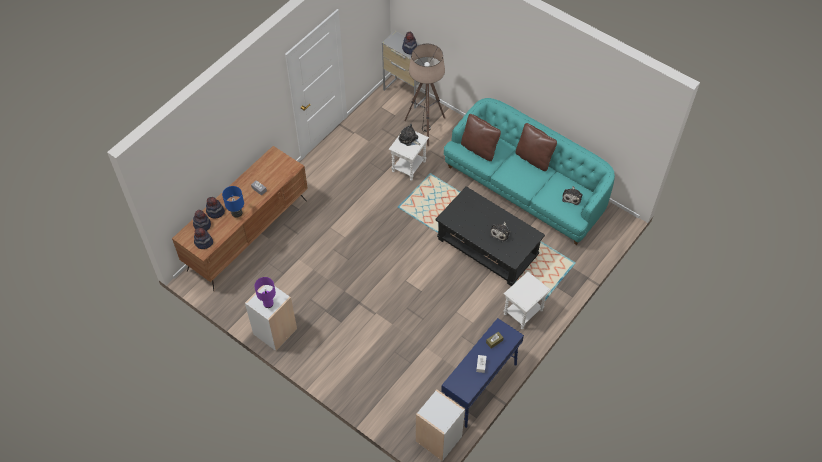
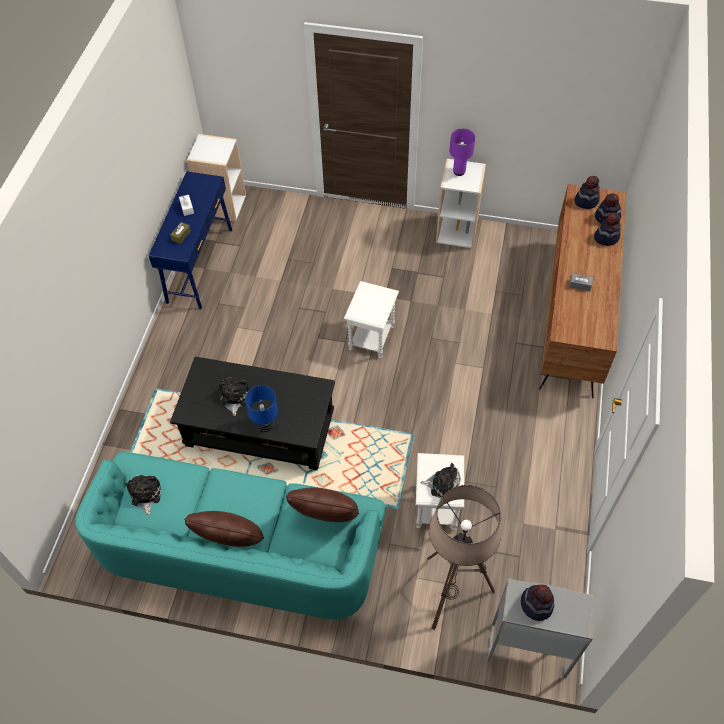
camera: 155 degrees right, 0 degrees up
(237, 213) = (580, 246): blue table lamp -> blue table lamp (265, 424)
(523, 312) = (178, 364): white side table -> white side table (371, 337)

